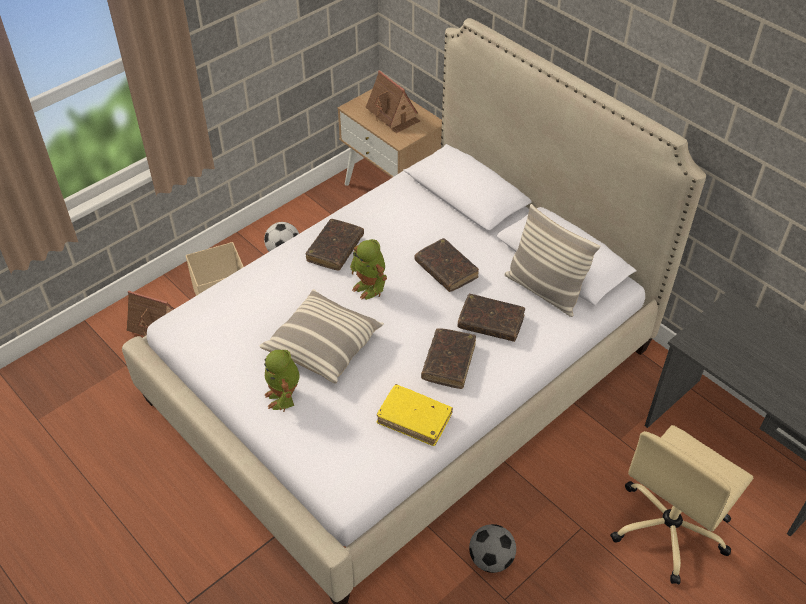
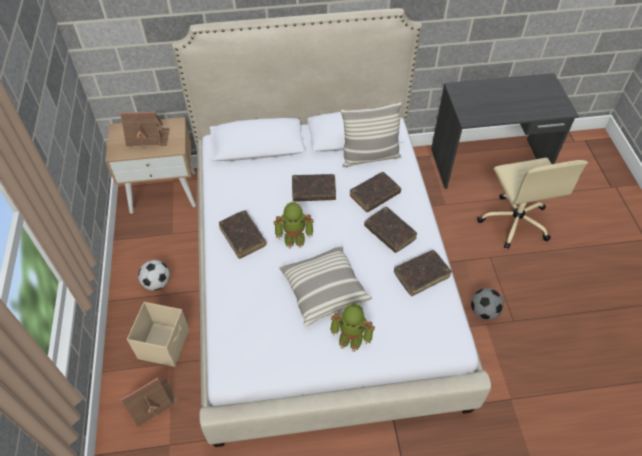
camera: 55 degrees left, 5 degrees up
(414, 419) = (421, 275): yellow book -> brown book

